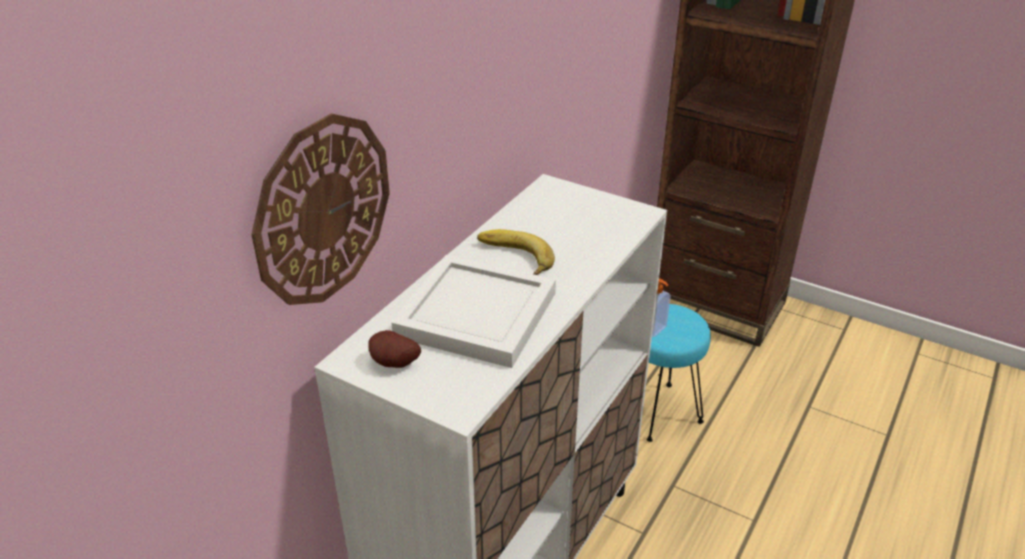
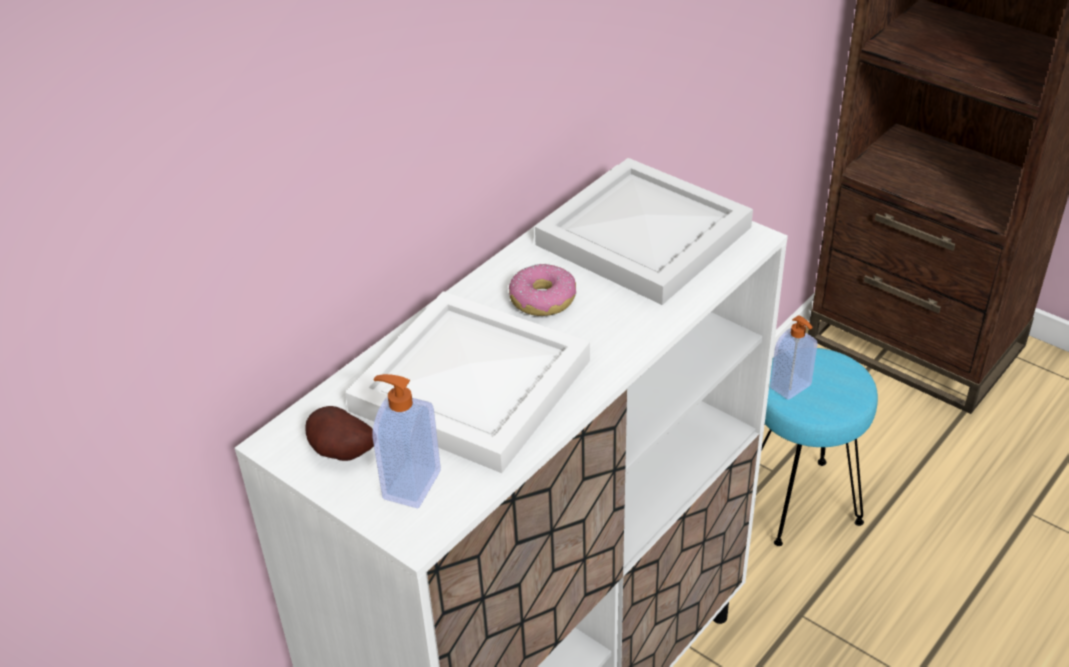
camera: 10 degrees right, 5 degrees up
(323, 210) = (246, 238): wall clock -> none
(448, 380) = (410, 484): none -> soap dispenser
(513, 258) = (542, 300): banana -> donut
(573, 216) = (644, 238): none -> white tray

